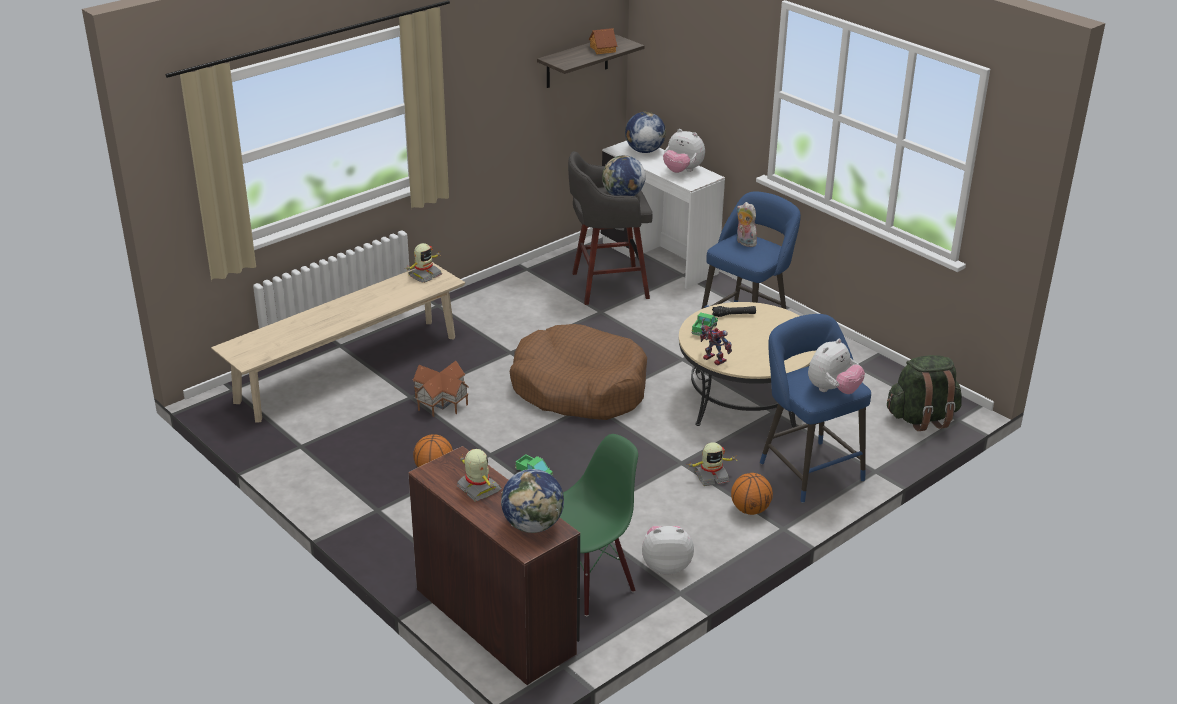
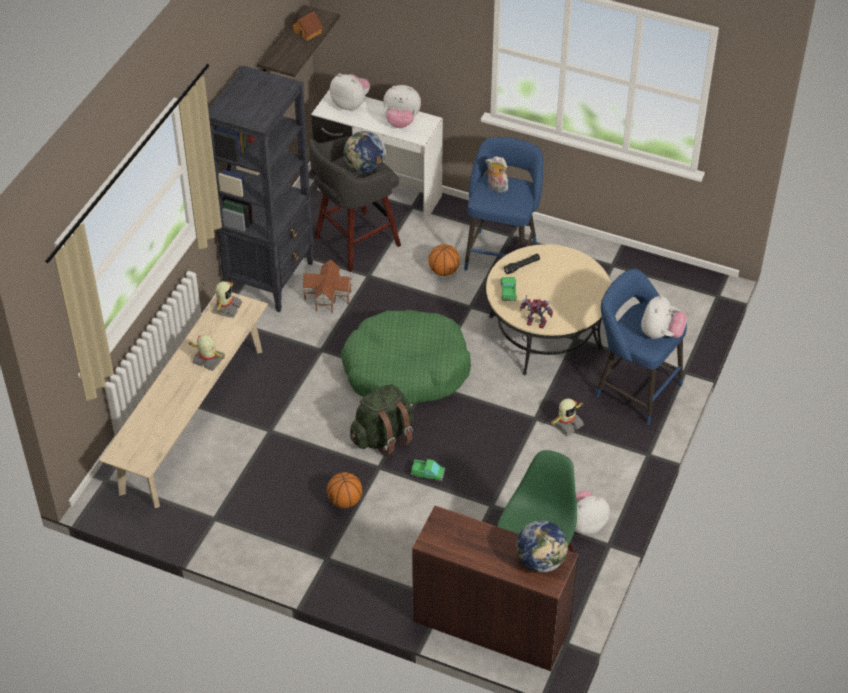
camera: 25 degrees left, 15 degrees up
(440, 401) = (299, 426): toy house -> toy house (327, 296)
(478, 489) = (477, 543): toy robot -> toy robot (208, 360)
(507, 291) = (270, 278): none -> black bookcase
(579, 388) = (406, 369): brown dog bed -> green dog bed
(644, 151) = (351, 104): globe -> plush toy
(750, 510) = (614, 446): basketball -> basketball (444, 271)
(922, 418) = (690, 304): green backpack -> green backpack (383, 437)

